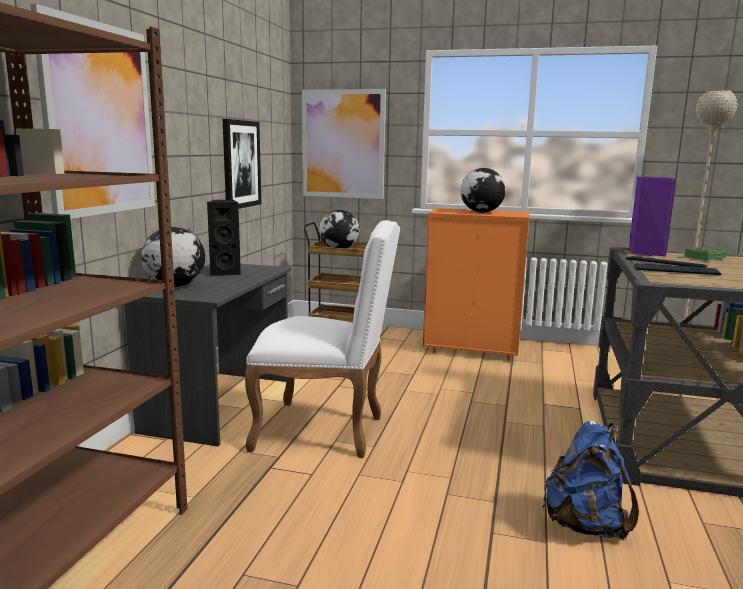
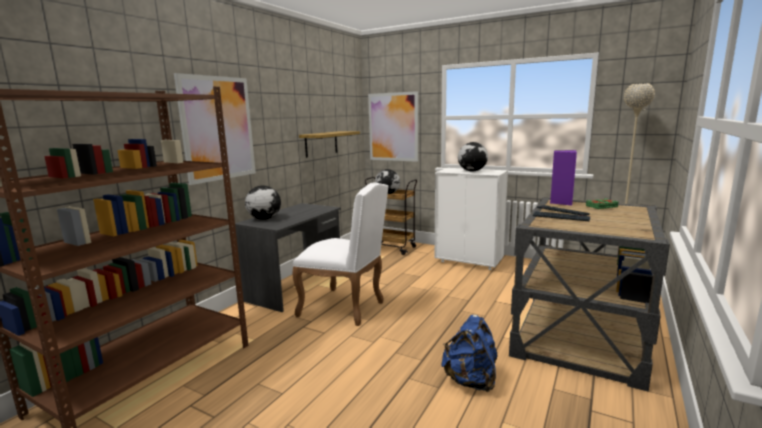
camera: 15 degrees right, 0 degrees up
(226, 272) = (300, 210): black speaker -> none
(241, 164) = (321, 144): picture -> shelf
(473, 350) = (470, 261): orange cabinet -> white cabinet

